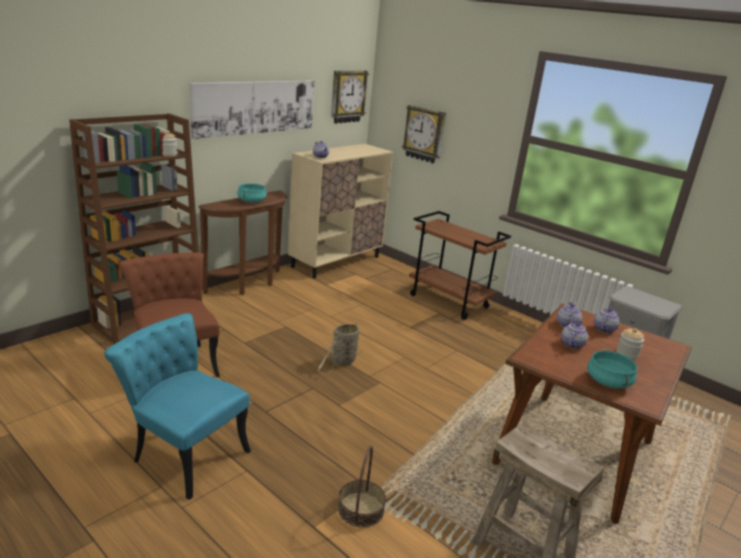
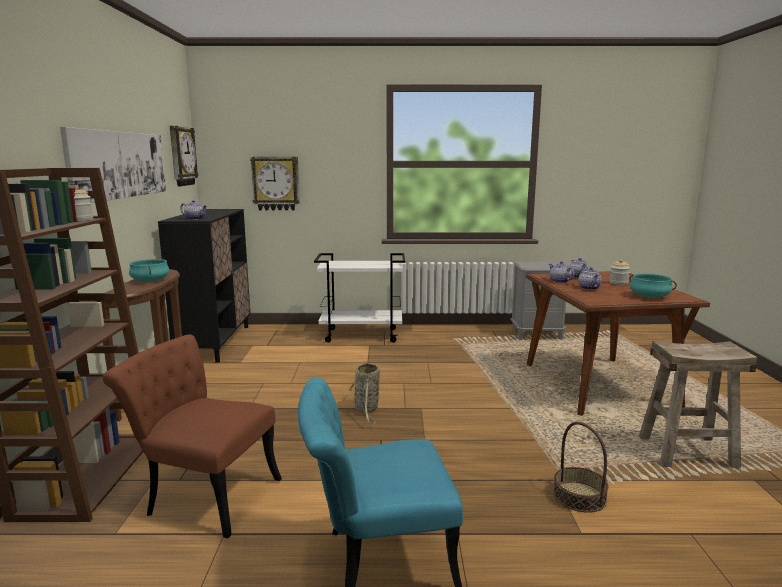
camera: 40 degrees left, 10 degrees down
(336, 261) = (215, 343): beige cabinet -> black cabinet
(450, 301) = (362, 335): brown cart -> white cart

